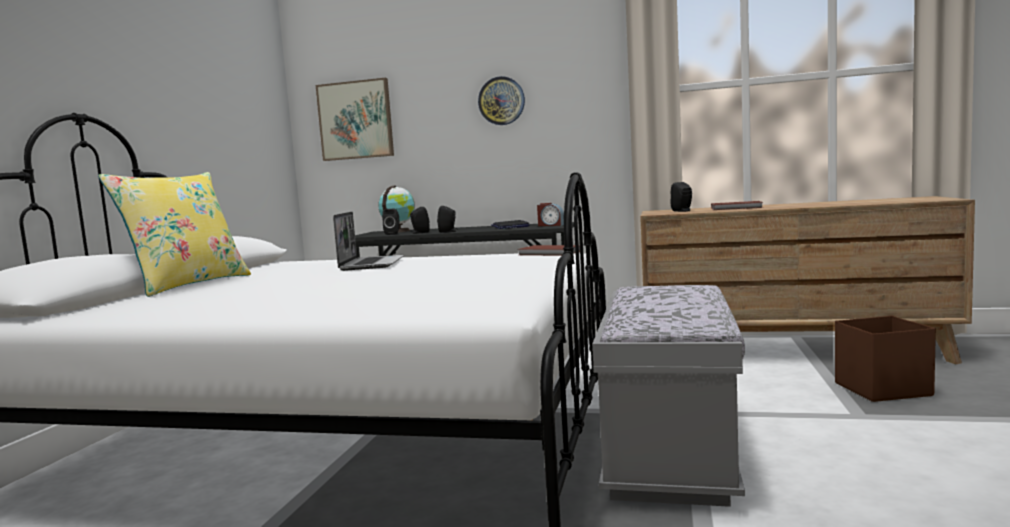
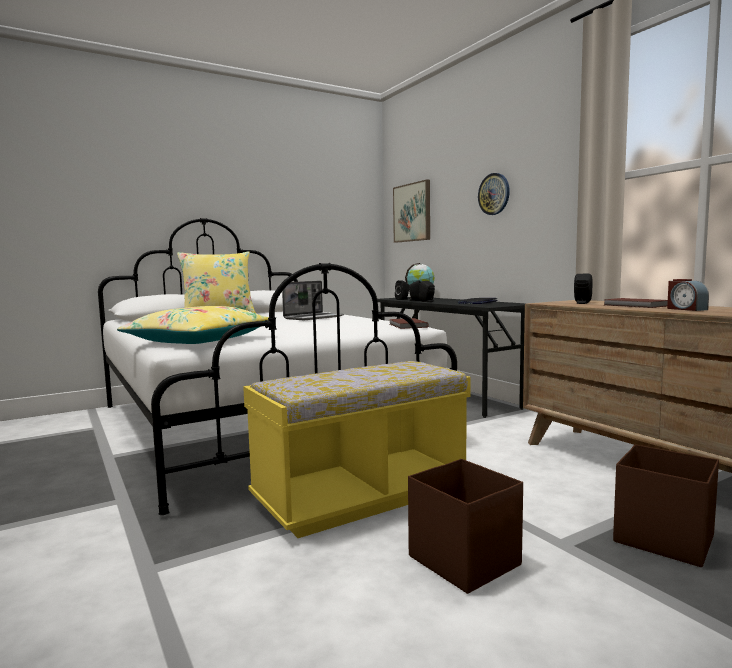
camera: 45 degrees right, 0 degrees up
(443, 301) = (199, 341): none -> yellow pillow
(551, 225) = (498, 304): alarm clock -> alarm clock (686, 309)
(668, 451) = (361, 496): grey bench -> yellow bench
(855, 453) = (463, 560): none -> brown storage box

